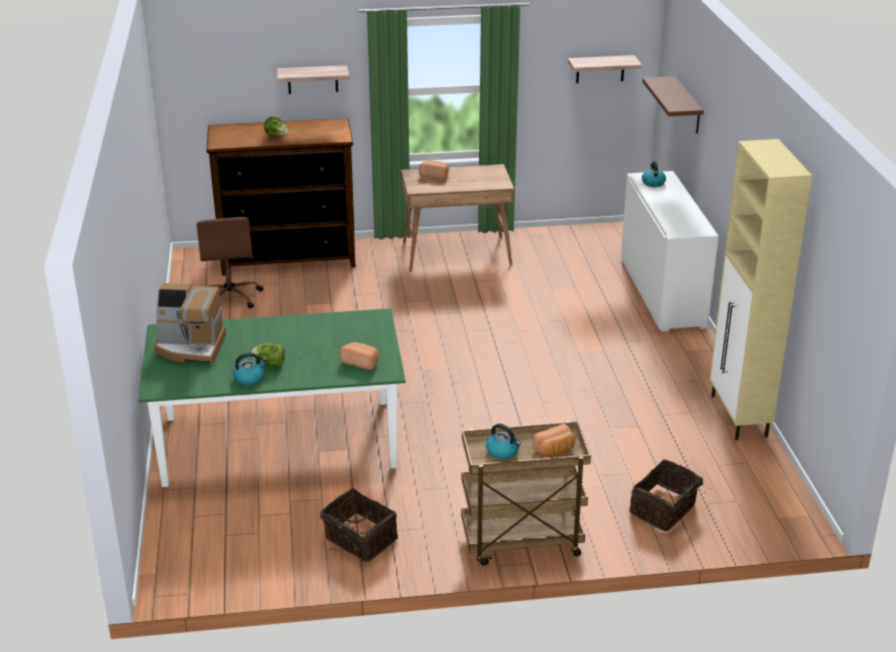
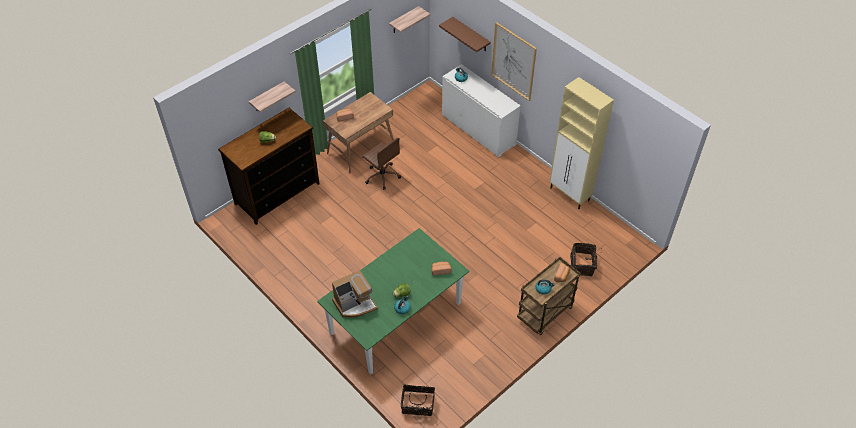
camera: 35 degrees left, 20 degrees up
(230, 297) = (277, 238): brown office chair -> brown office chair (382, 176)
(359, 540) = (482, 351): basket -> basket (418, 405)
(721, 142) = (513, 61): none -> picture

